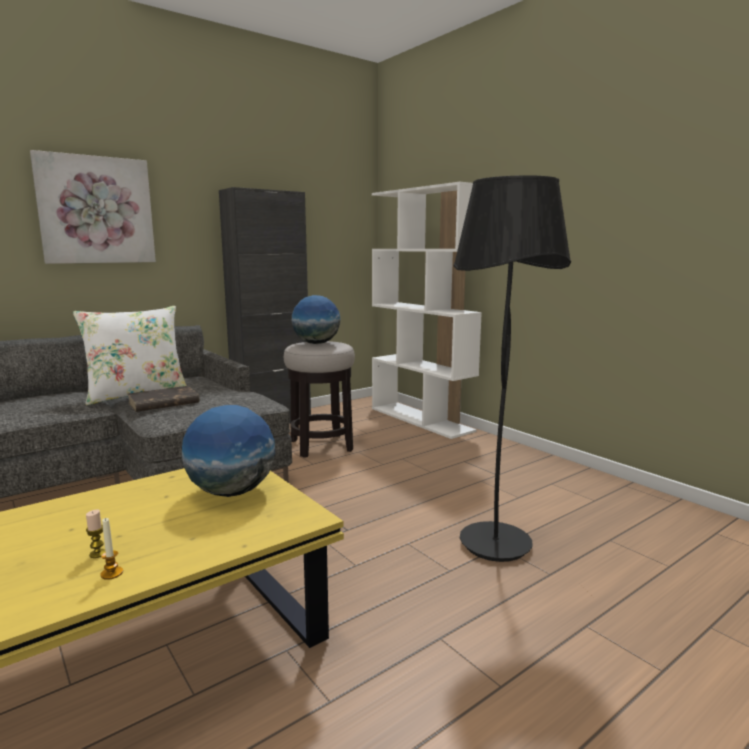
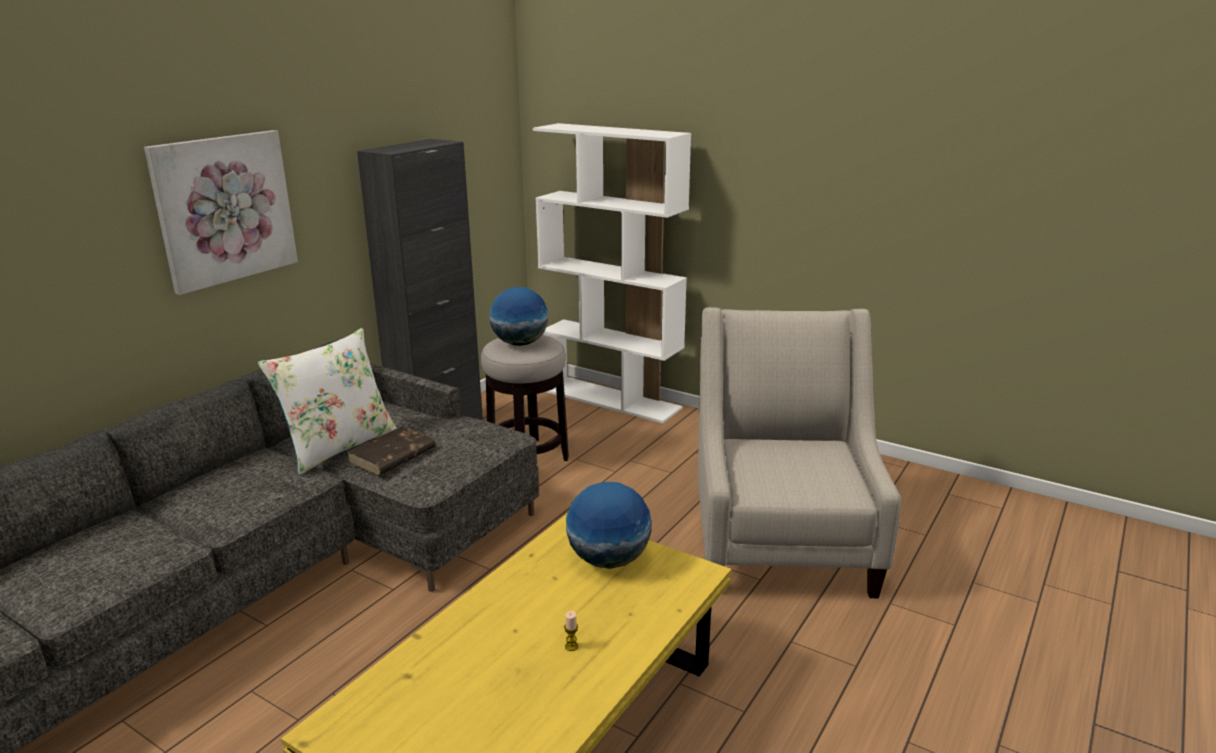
camera: 20 degrees left, 10 degrees up
(112, 573) = (606, 659): candle -> none
(495, 544) = (781, 544): black floor lamp -> beige armchair

